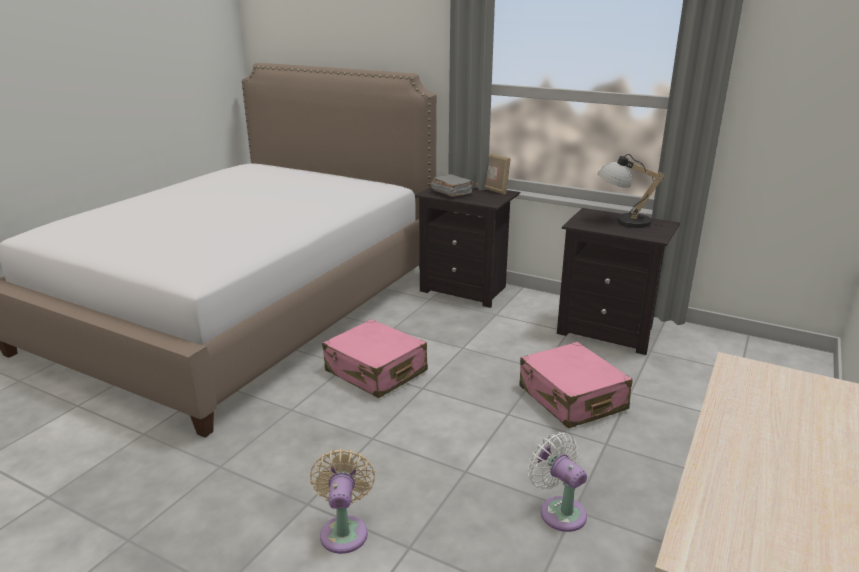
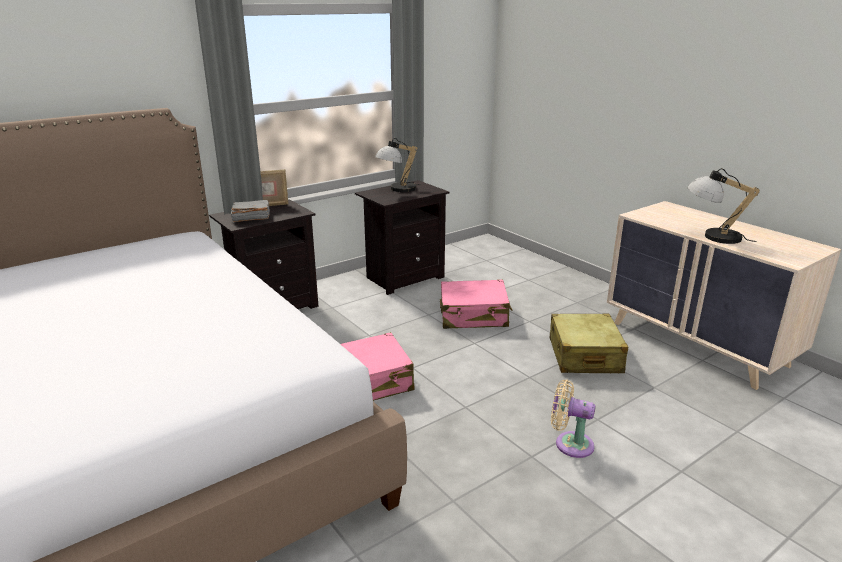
camera: 65 degrees left, 0 degrees up
(559, 511) = (584, 356): white fan -> beige suitcase
(731, 449) = (712, 236): none -> table lamp

